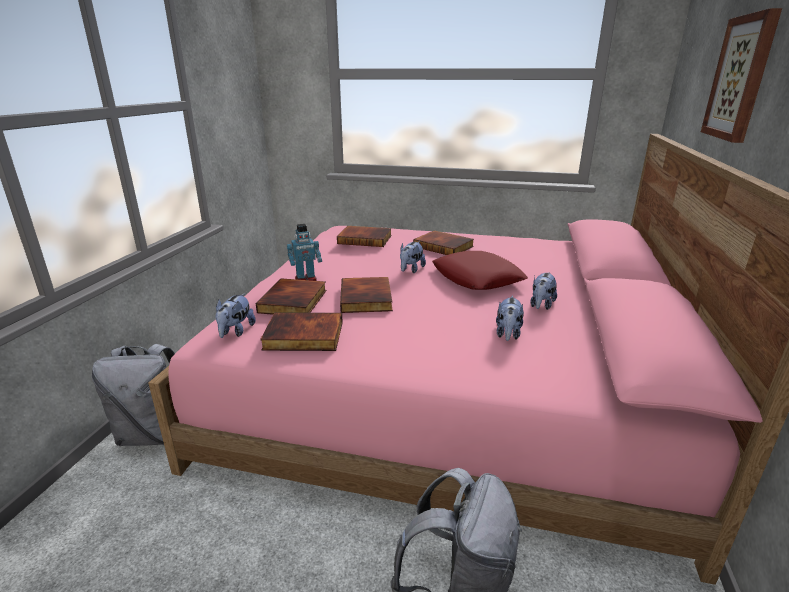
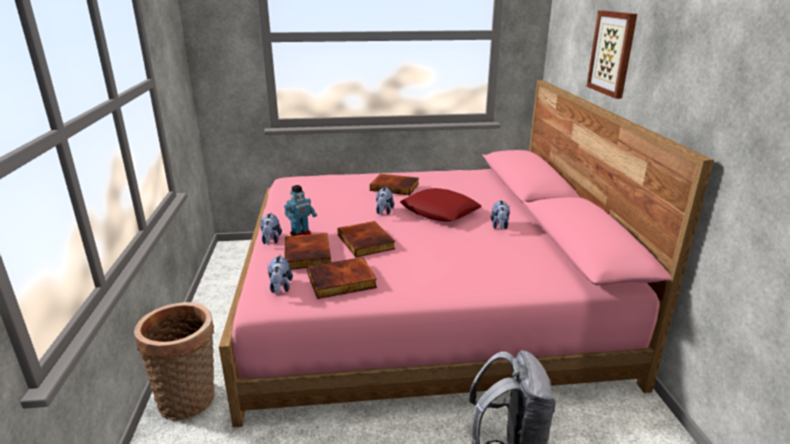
camera: 20 degrees left, 0 degrees up
(154, 434) = (190, 401): grey backpack -> basket
(365, 239) = (325, 189): book -> none
(508, 334) = (491, 252): plush toy -> plush toy (271, 240)

